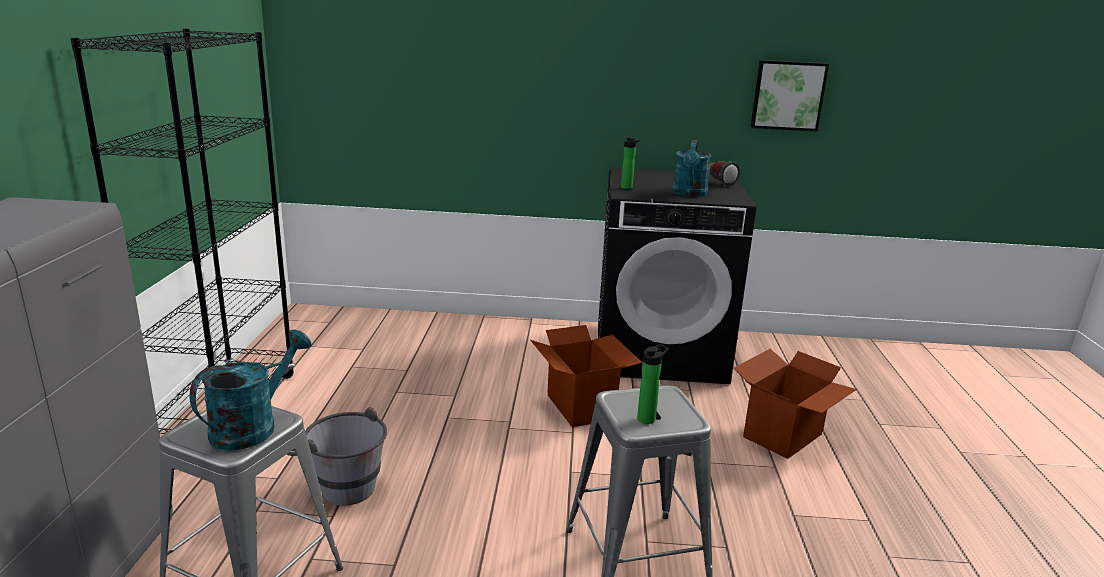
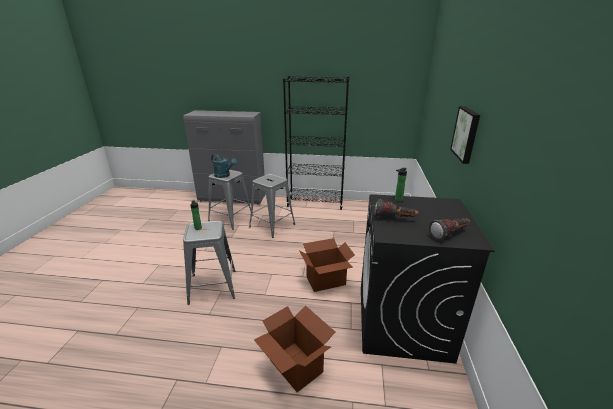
camera: 95 degrees right, 5 degrees up
(340, 485) = (272, 225): grey bucket -> grey stool
(689, 194) = (395, 219): turquoise watering can -> flashlight
(787, 95) = (544, 200): picture -> picture (466, 134)

